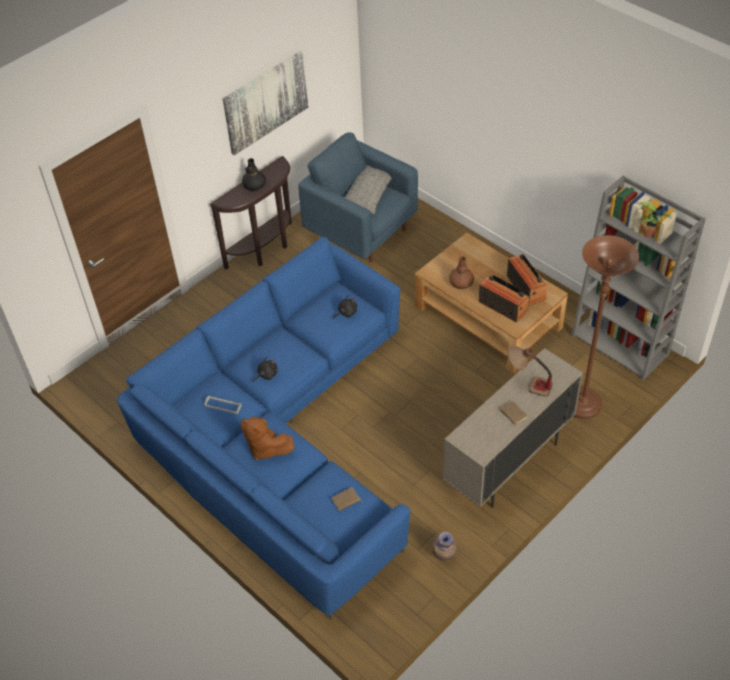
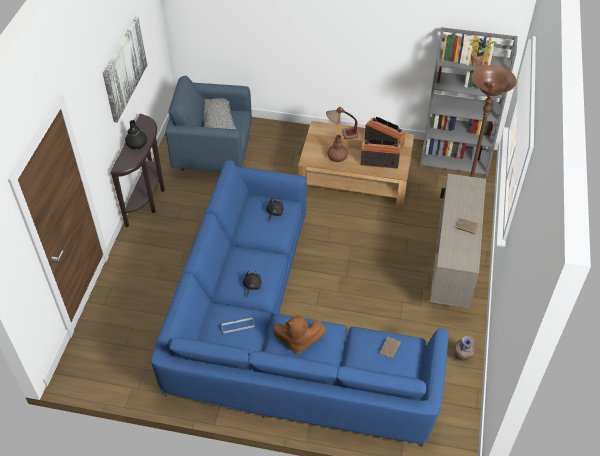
camera: 35 degrees left, 0 degrees up
(528, 384) = (459, 202): table lamp -> table lamp (341, 135)

